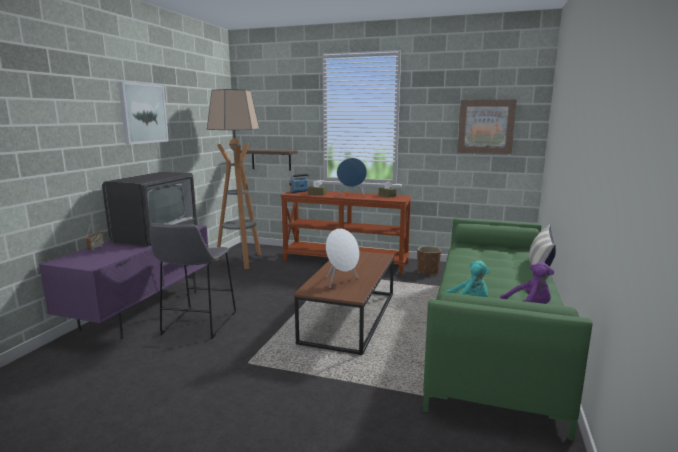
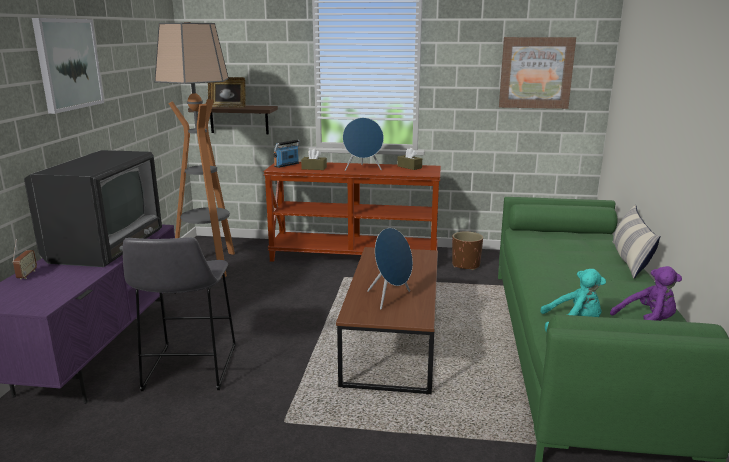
camera: 10 degrees left, 5 degrees up
(262, 150) = (228, 107): none -> picture frame
(341, 282) = (391, 298): white speaker -> blue speaker

